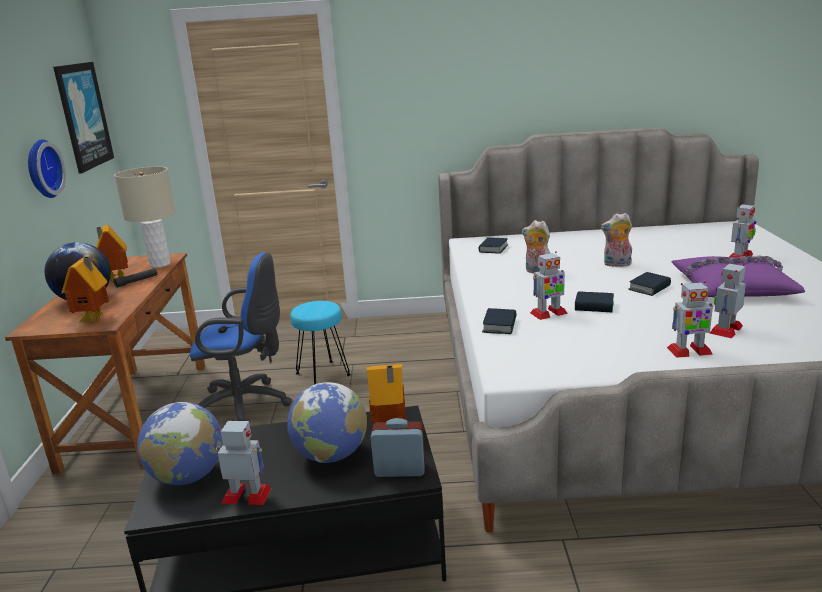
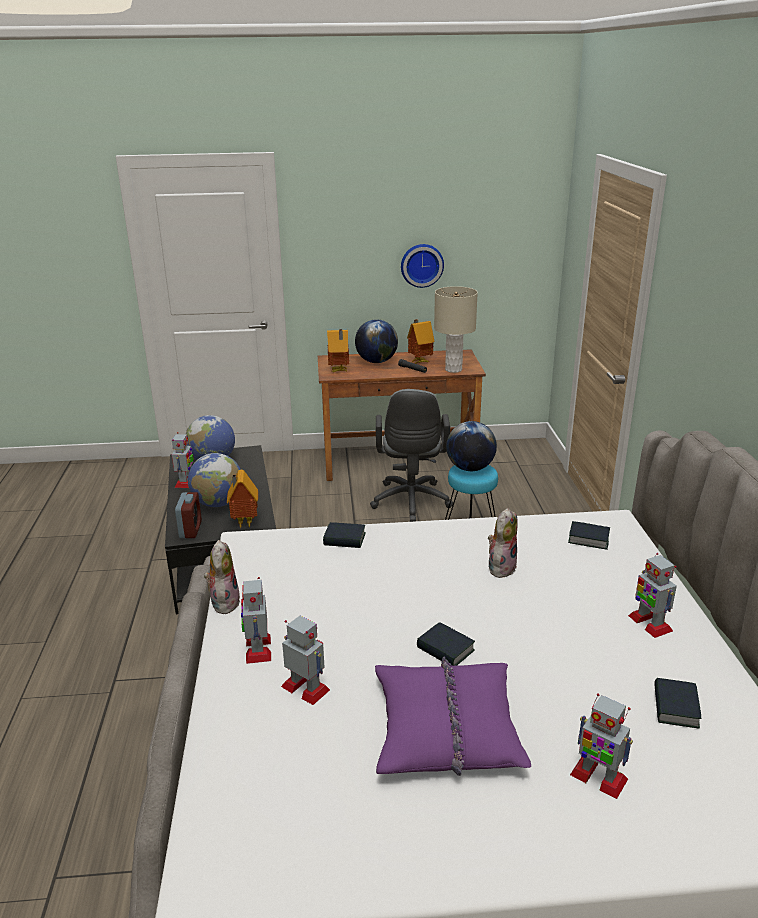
camera: 85 degrees right, 5 degrees up
(83, 116) = (510, 234): picture -> none
(246, 406) = (411, 503): blue office chair -> grey office chair
(310, 309) = (470, 468): none -> globe
(548, 313) = (371, 568): toy robot -> toy robot (649, 623)
(594, 306) = (387, 599): book -> book (675, 707)
(616, 264) = (537, 633): plush toy -> plush toy (224, 602)

